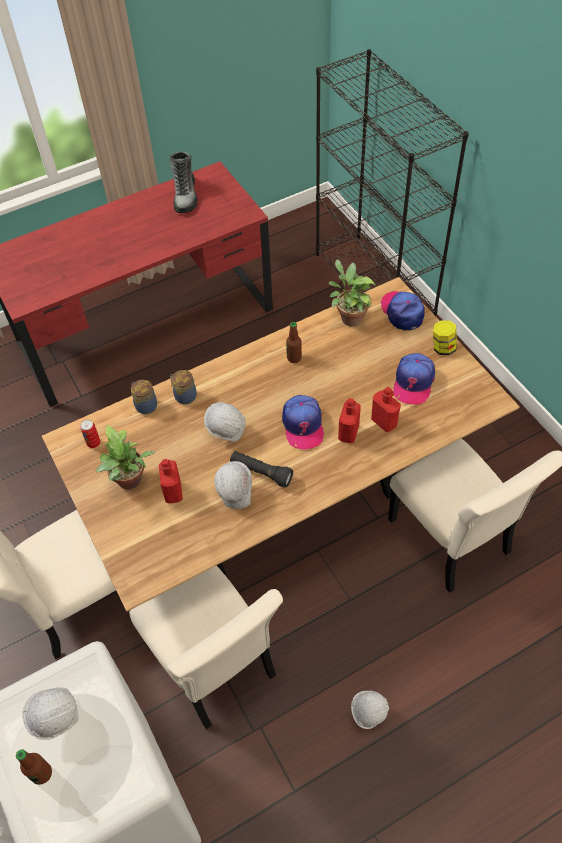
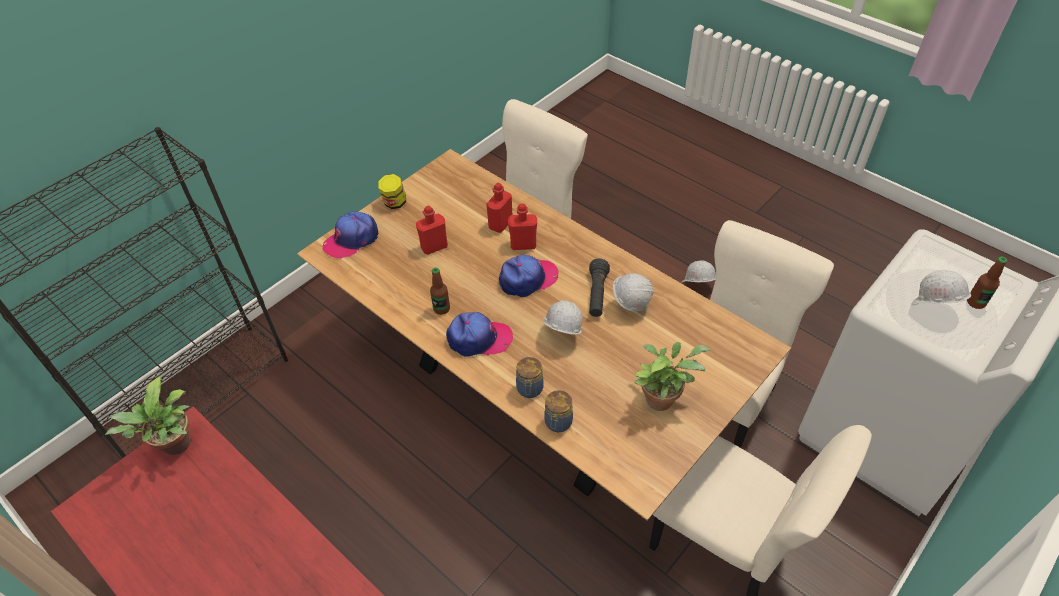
camera: 110 degrees left, 5 degrees down
(93, 443) = (631, 454): can -> none
(173, 492) = (653, 356): red bottle -> red bottle (434, 247)
(185, 196) = (143, 529): boot -> none
(349, 317) = (369, 278): potted plant -> potted plant (174, 446)
(413, 382) = (445, 214): cap -> cap (479, 339)

